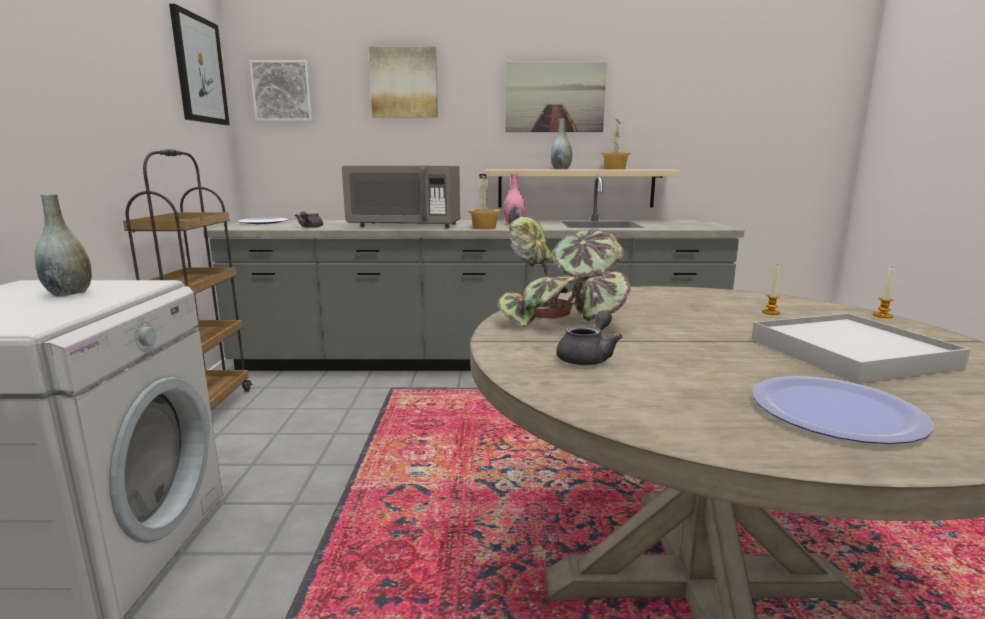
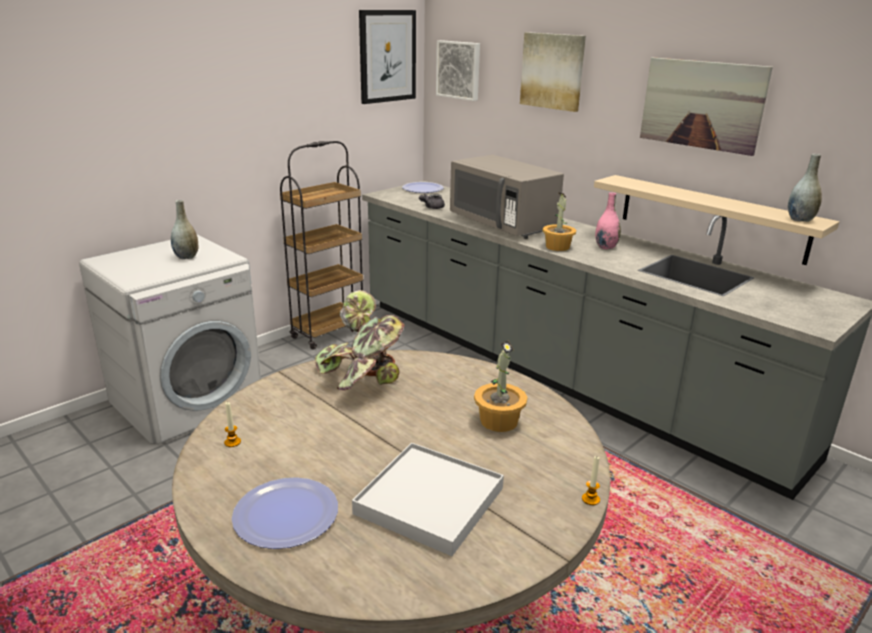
camera: 45 degrees right, 10 degrees up
(561, 169) = (683, 194): grey vase -> grey vase (800, 219)
(588, 357) = (292, 413): grey teapot -> none
(614, 169) = (750, 207): potted plant -> potted plant (498, 421)
(771, 312) = (512, 445): candle -> candle (232, 442)

